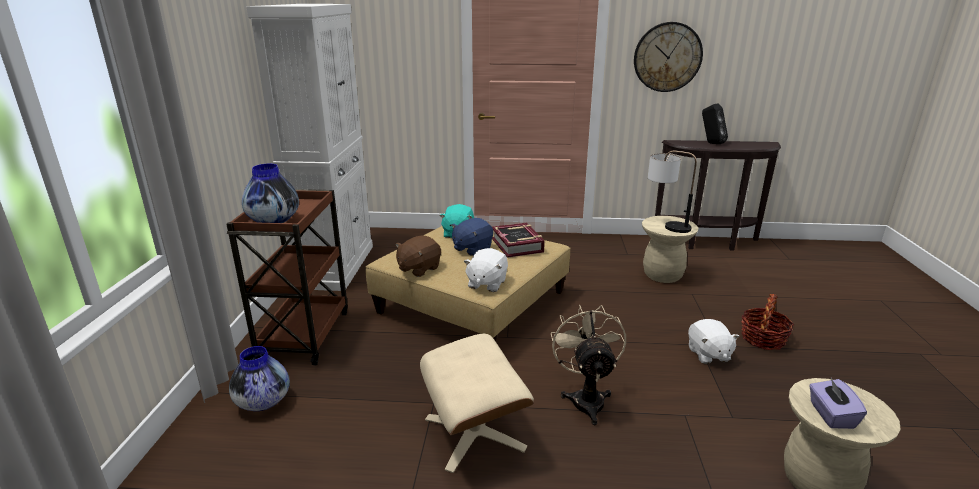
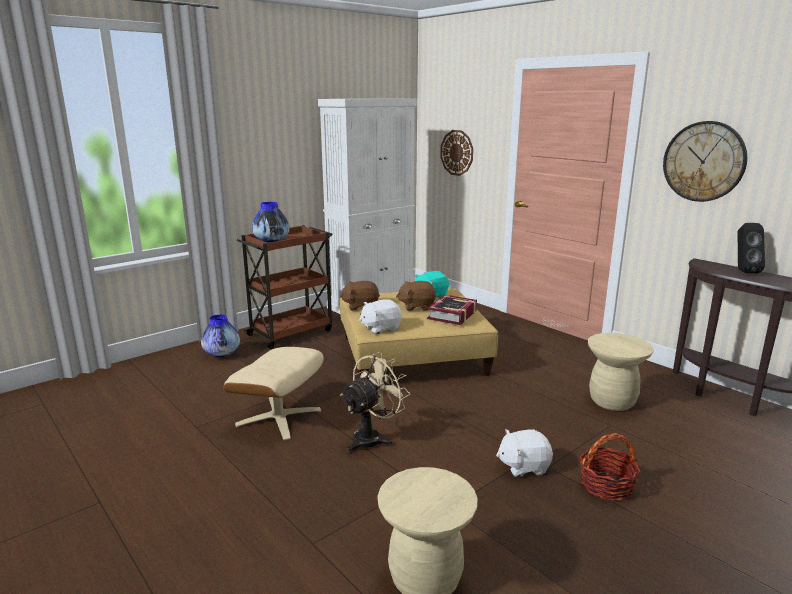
camera: 45 degrees right, 5 degrees down
(386, 67) = (457, 152): none -> wall clock
(472, 248) = (417, 307): blue plush toy -> brown plush toy
(665, 225) = (613, 343): table lamp -> none
(708, 354) = (523, 466): white plush toy -> white plush toy turned 45 degrees clockwise
(831, 415) = (405, 493): purple tissue box -> none

